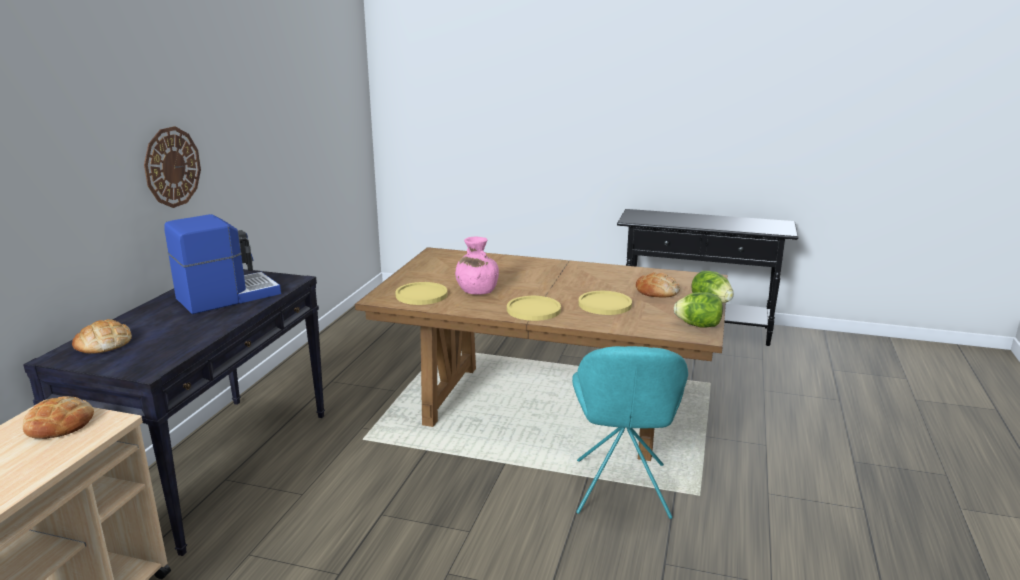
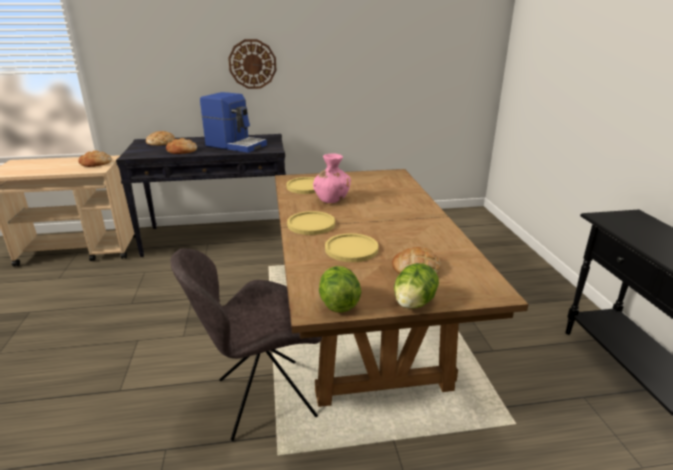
camera: 65 degrees right, 5 degrees up
(190, 331) = (182, 150): none -> bread
(621, 491) = (261, 399): turquoise chair -> grey chair

